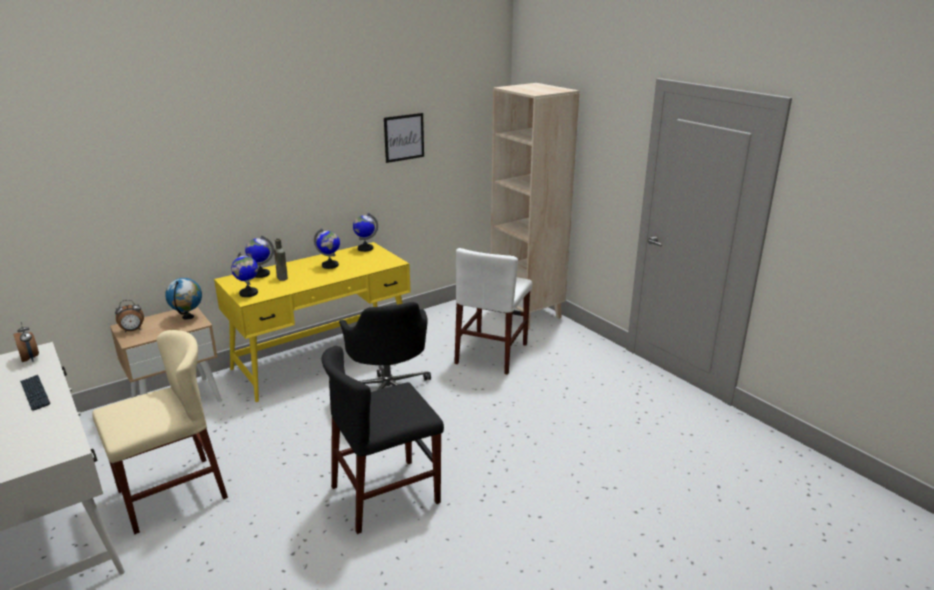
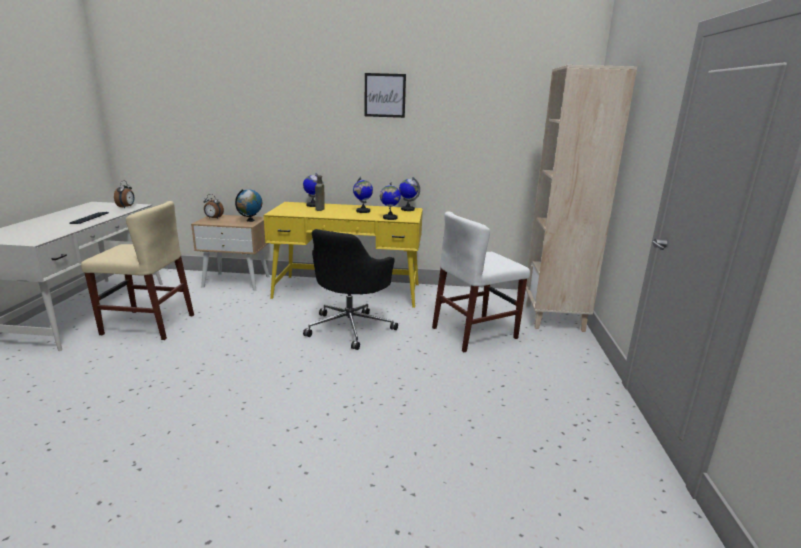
camera: 40 degrees right, 5 degrees down
(248, 293) = (283, 211): globe -> globe (390, 218)
(385, 494) = (237, 386): black chair -> none
(404, 137) = (465, 117): picture -> picture (385, 95)

